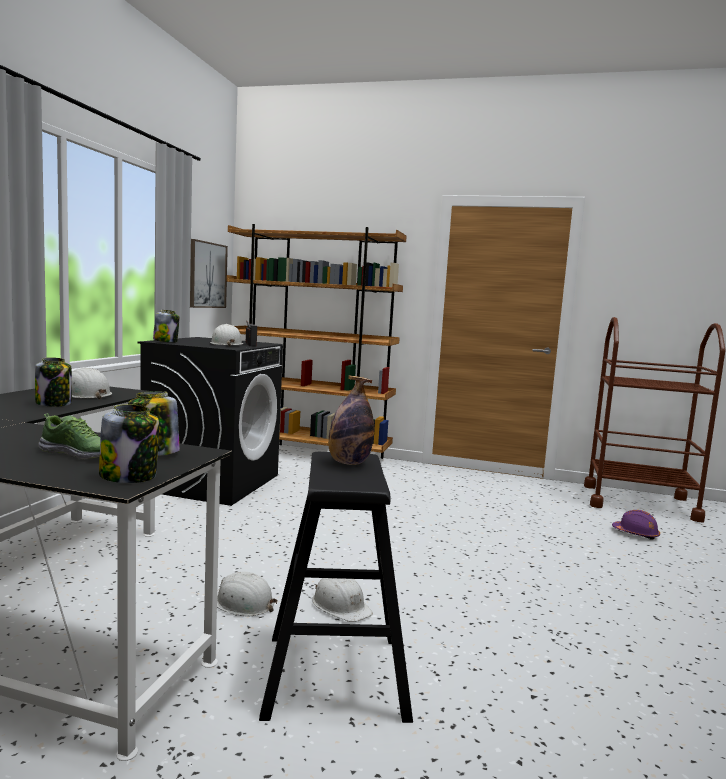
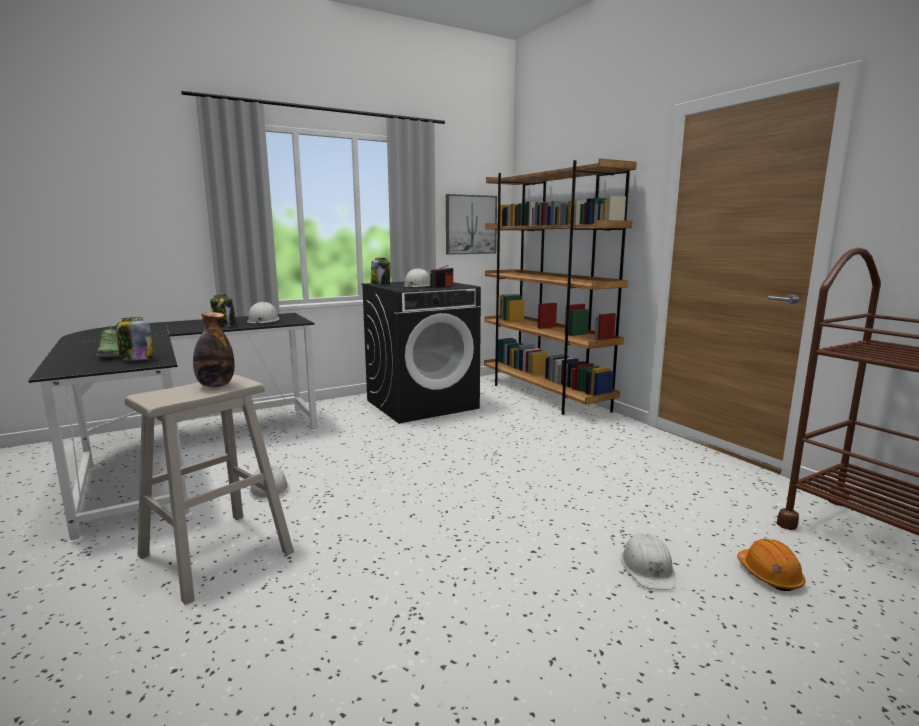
camera: 45 degrees right, 5 degrees up
(129, 476) = (75, 369): jar -> none
(336, 675) = (215, 554): black stool -> beige stool
(341, 605) = (313, 514): white hard hat -> white hard hat (648, 568)
(636, 534) = (769, 575): purple hard hat -> orange hard hat

